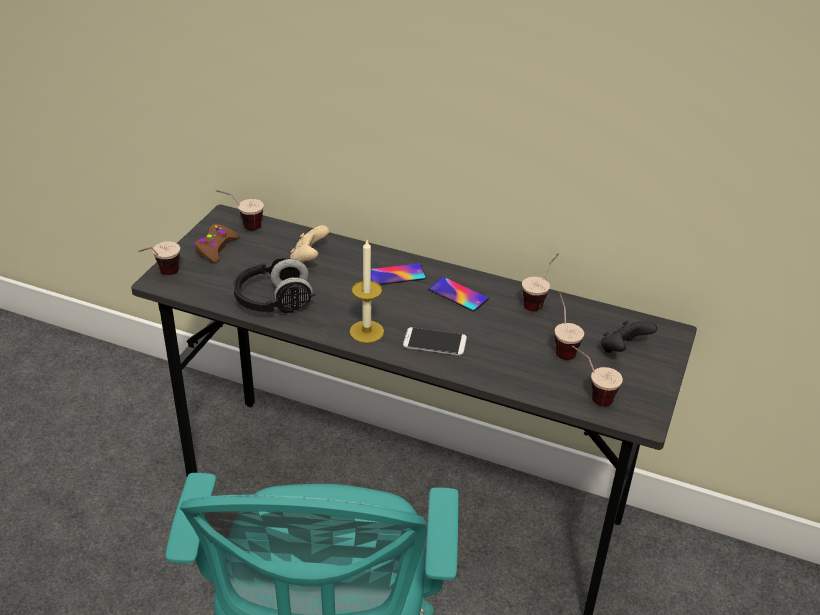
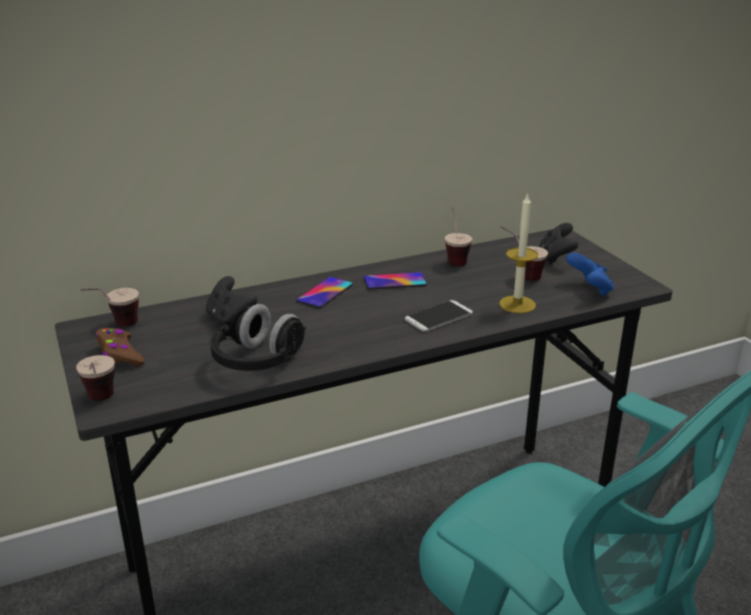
camera: 45 degrees left, 10 degrees down
(309, 259) = (230, 318): beige game controller -> black game controller
(366, 331) = (376, 338): candle -> candle (517, 304)
(590, 395) = (589, 290): cup -> blue game controller

